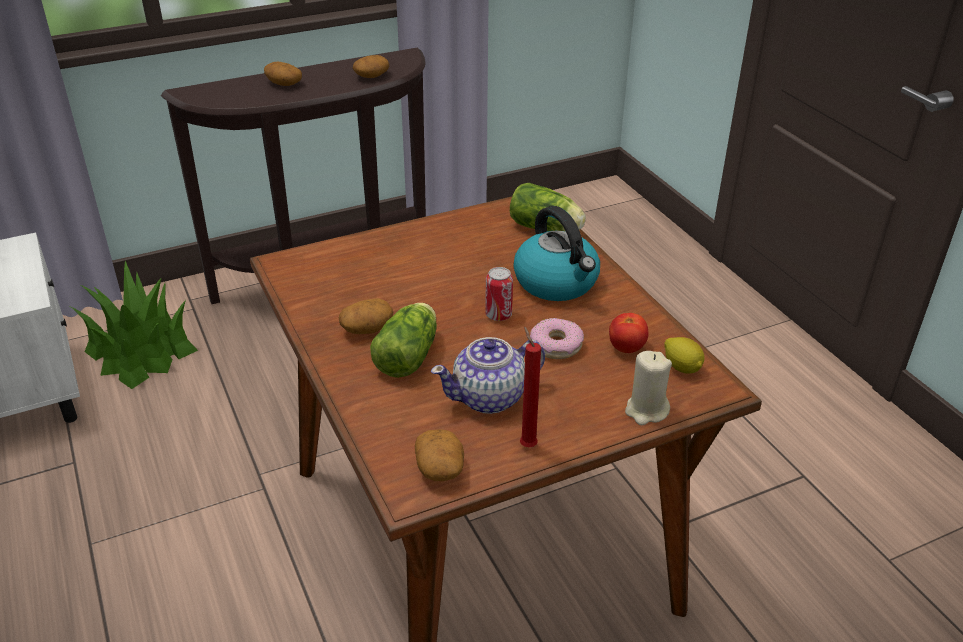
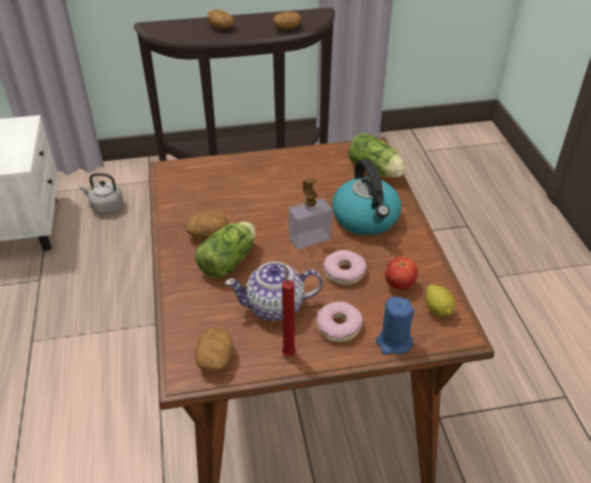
camera: 15 degrees right, 5 degrees up
(140, 351) = (105, 207): potted plant -> grey kettle
(498, 315) = (309, 239): can -> soap dispenser
(575, 405) = (339, 327): none -> donut
(646, 411) = (393, 342): beige candle -> blue candle

